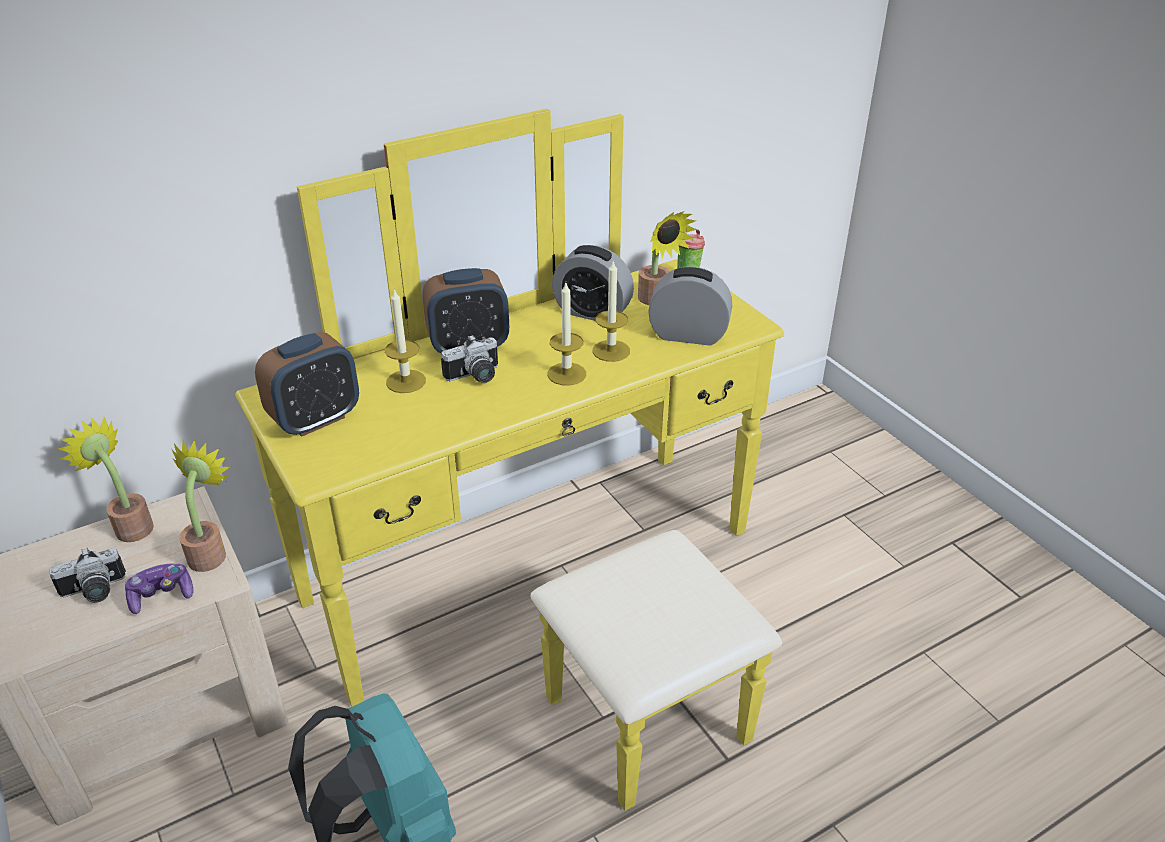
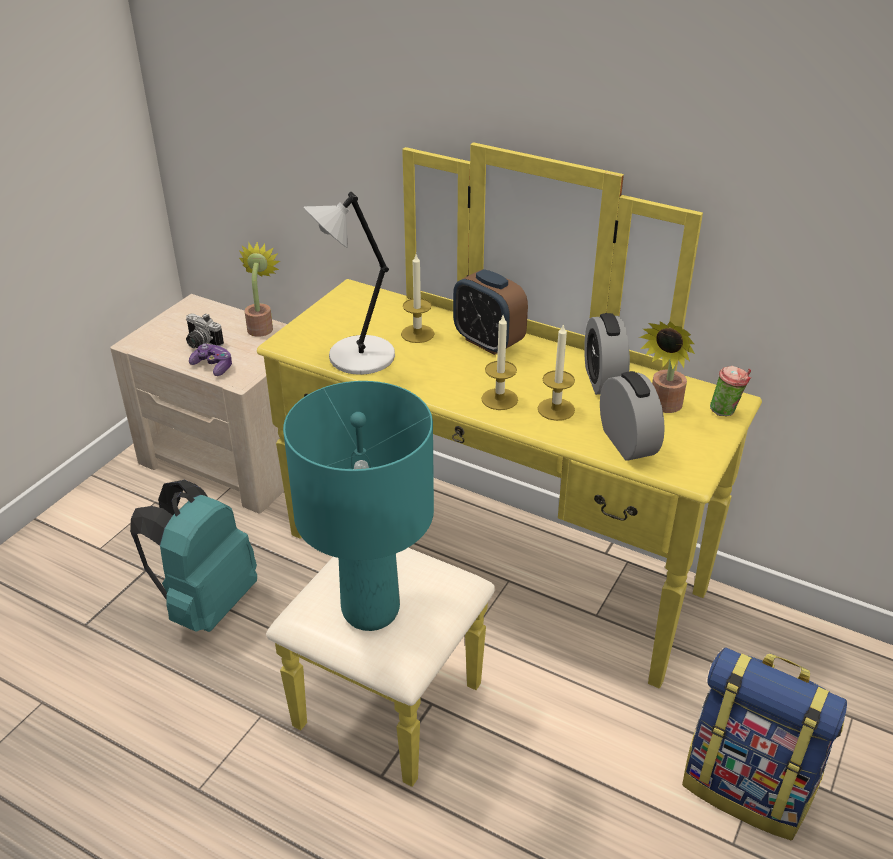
camera: 60 degrees right, 0 degrees up
(210, 552) = (261, 365): potted plant -> none
(315, 419) = (341, 318): alarm clock -> none
(405, 433) = (358, 357): none -> grey table lamp
(475, 377) = (452, 360): camera -> none
(670, 618) = (369, 610): none -> turquoise table lamp
(861, 533) = (748, 787): none -> backpack

